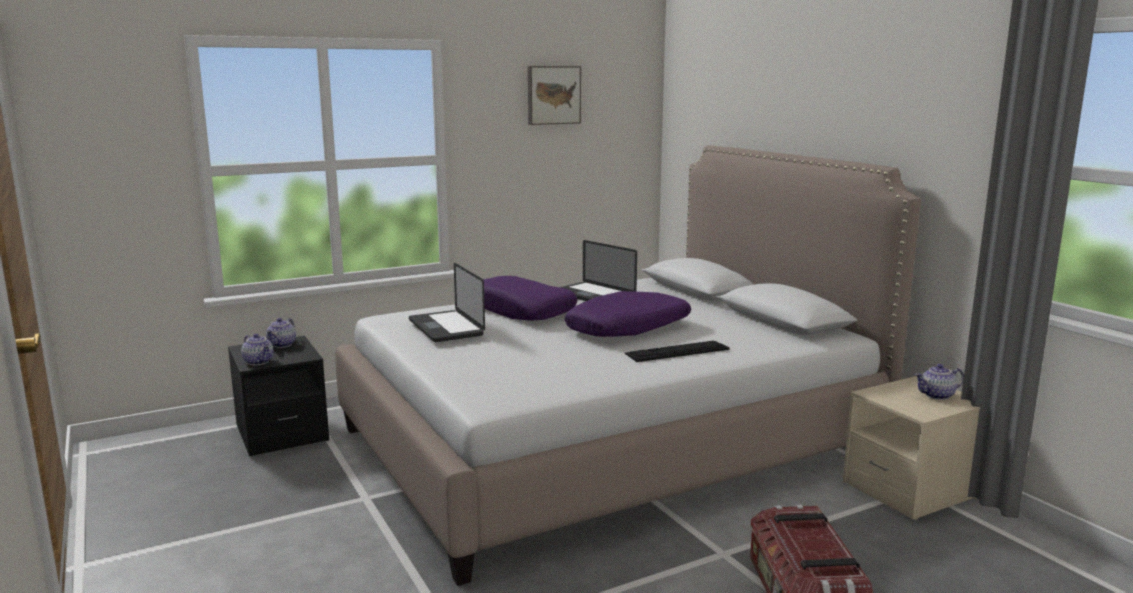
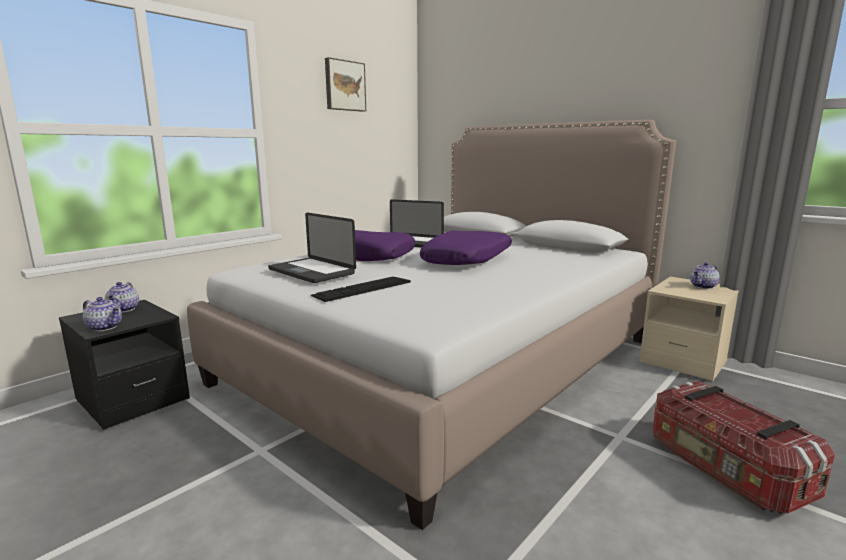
camera: 20 degrees left, 0 degrees up
(677, 351) = (529, 270): keyboard -> keyboard (362, 288)

